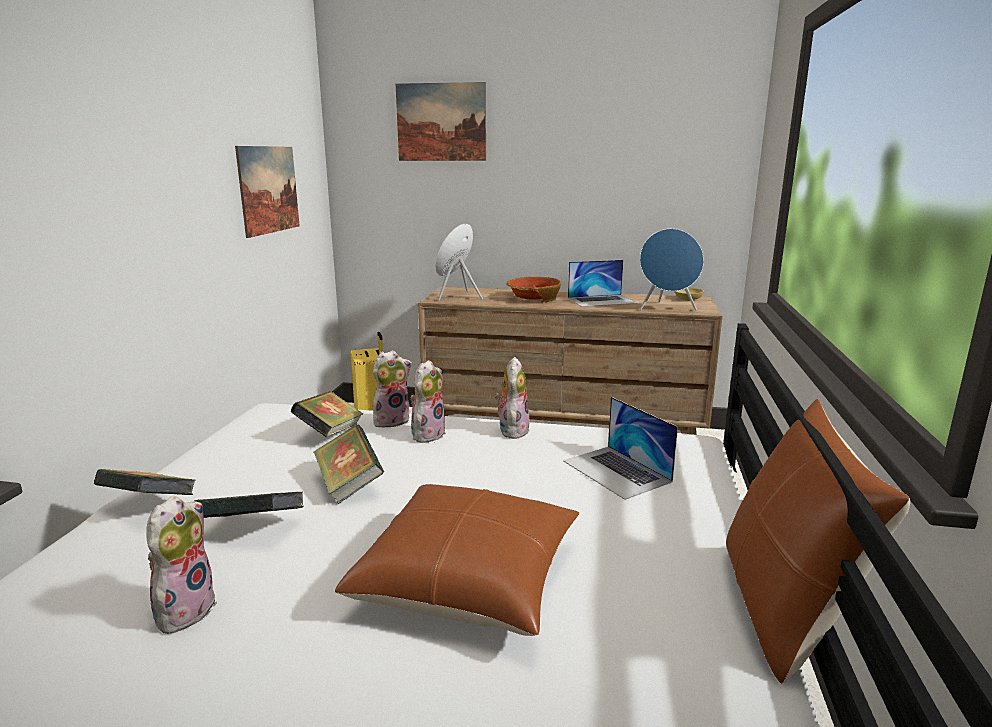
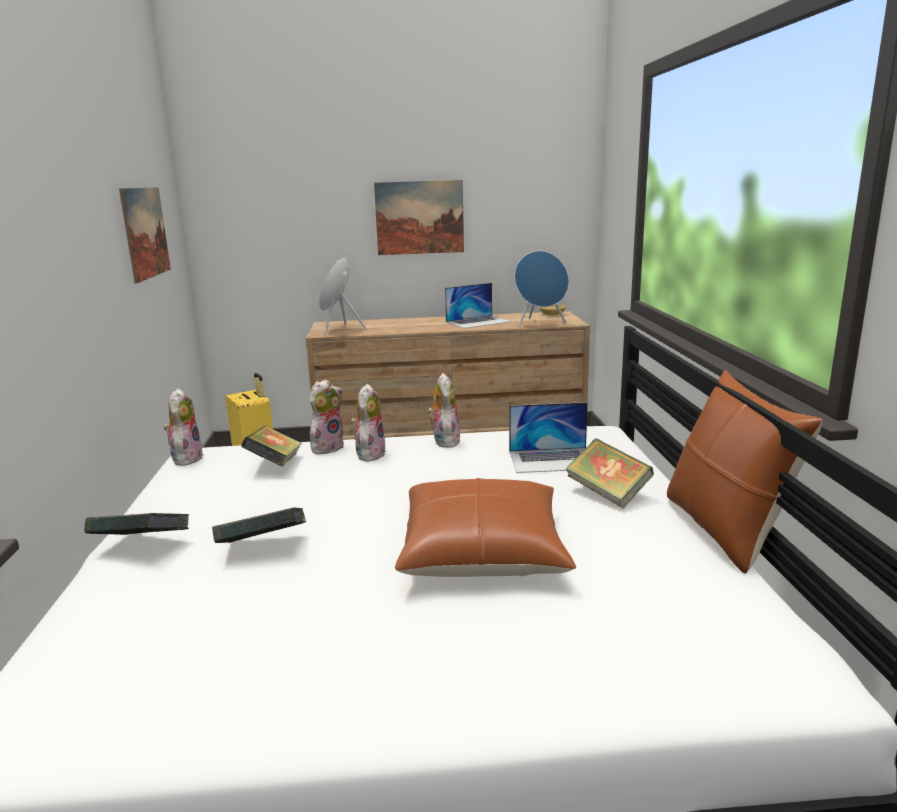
camera: 15 degrees left, 0 degrees up
(184, 609) = (250, 614): plush toy -> plush toy (186, 458)
(349, 484) = (327, 502): book -> book (607, 493)
(441, 122) = (304, 158): picture -> picture (419, 217)
(533, 298) = (414, 325): bowl -> none
(616, 471) = (552, 460): laptop -> laptop turned 45 degrees counterclockwise

